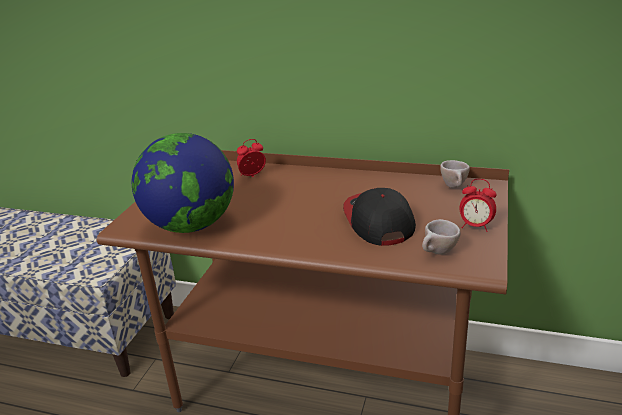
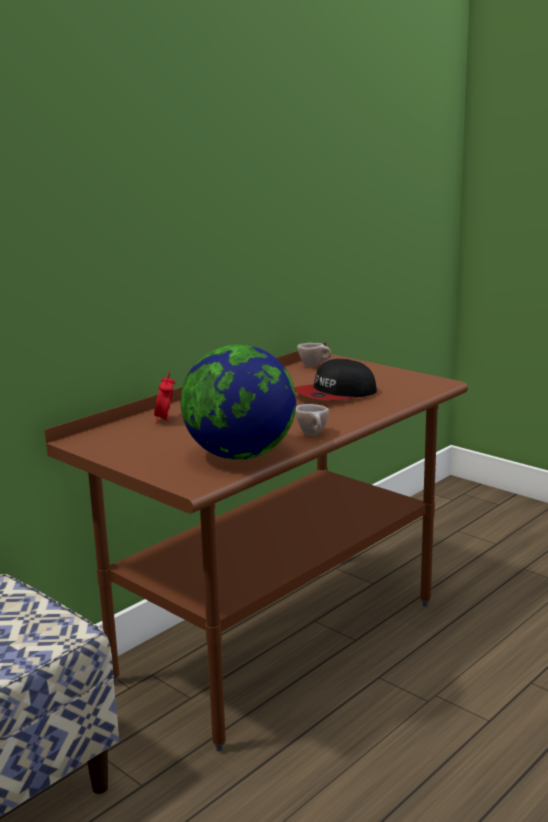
camera: 65 degrees left, 10 degrees down
(377, 221) = (335, 394): cap -> cap turned 45 degrees counterclockwise
(438, 253) = (408, 389): beige cup -> beige cup (314, 435)
(475, 226) = (384, 373): alarm clock -> none

